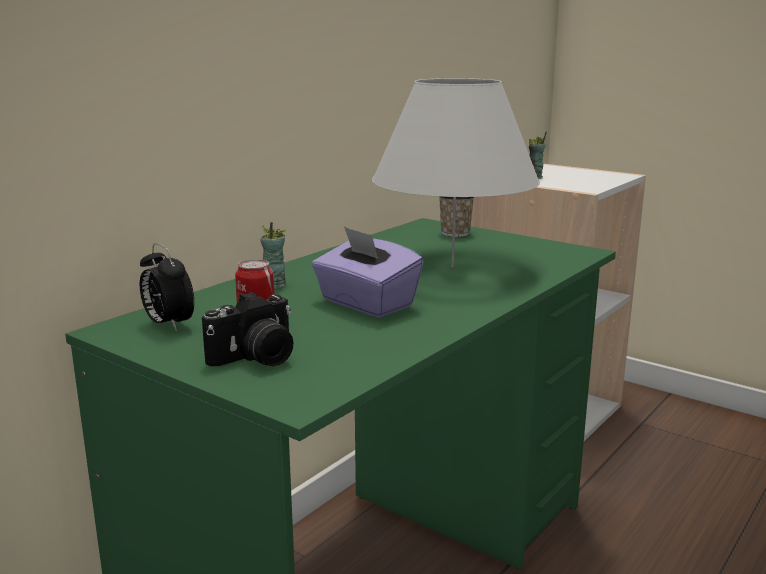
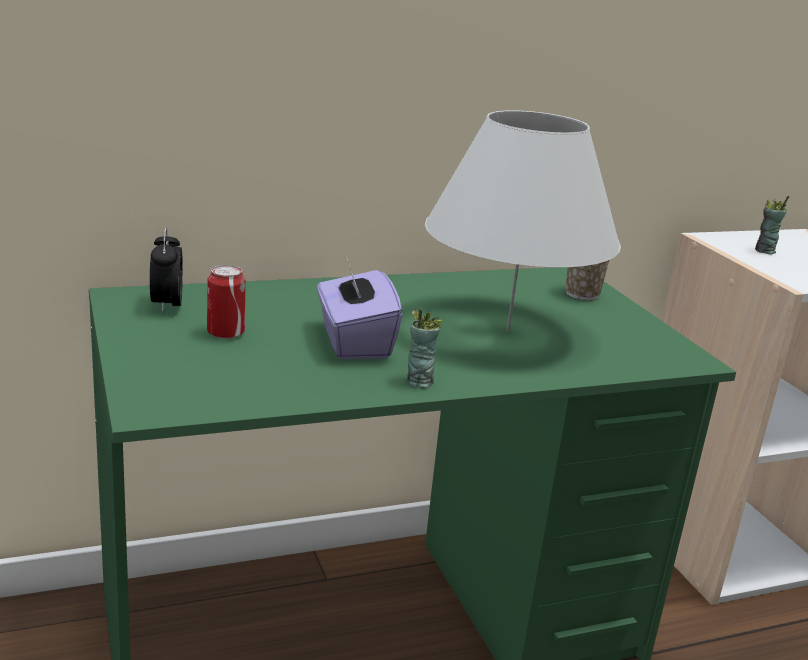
camera: 30 degrees right, 5 degrees up
(256, 358) = (180, 360): camera -> none
(274, 285) = (309, 296): cup -> cup (419, 381)

